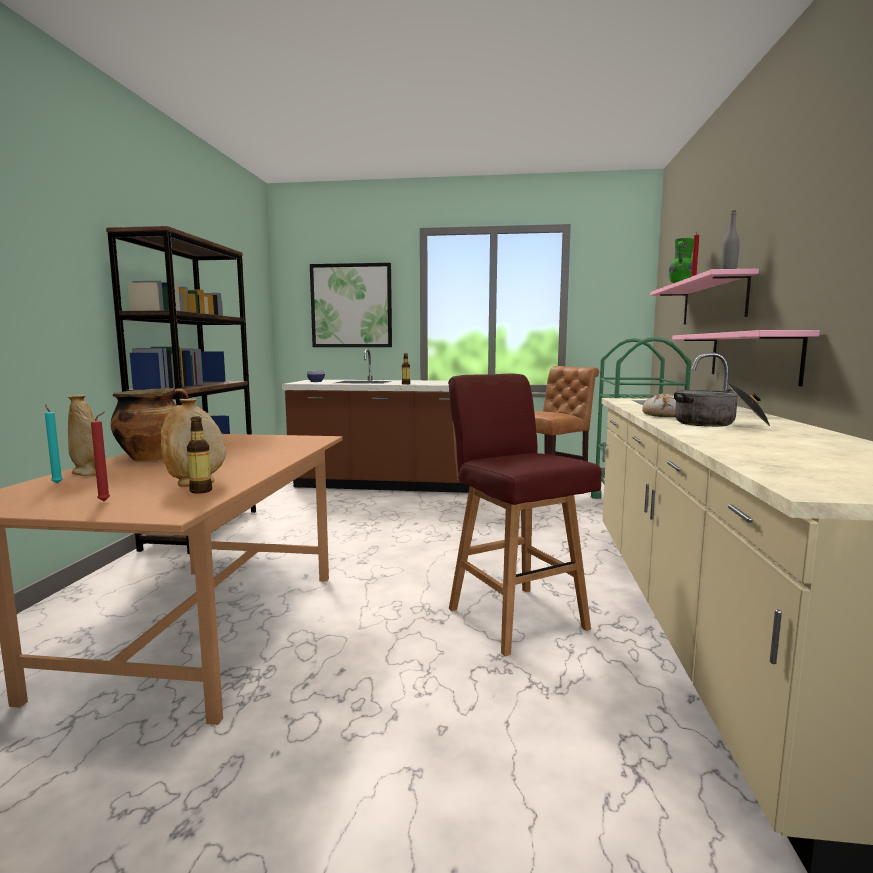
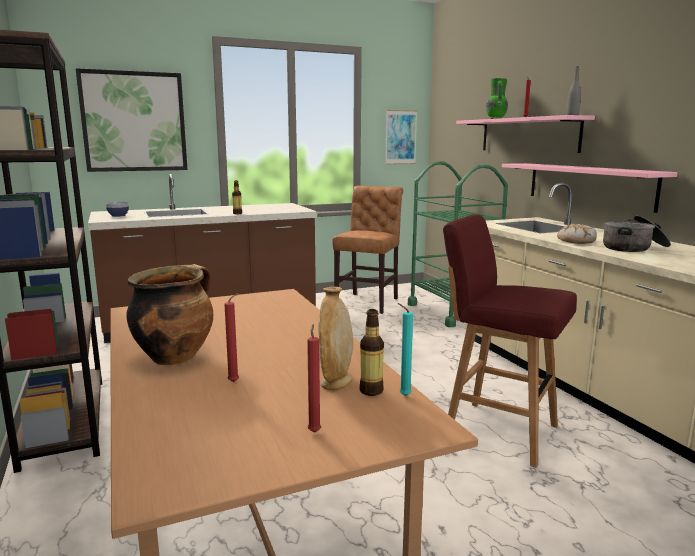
camera: 30 degrees left, 5 degrees up
(57, 483) = (170, 422): turquoise candle -> turquoise candle (403, 396)
(87, 473) = (161, 397): beige vase -> none
(143, 473) = (235, 382): none -> red candle
(616, 316) = (400, 137): none -> picture

